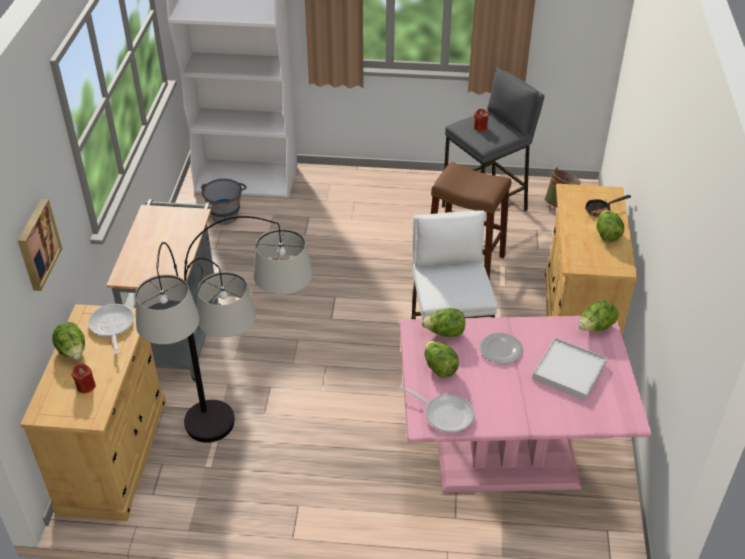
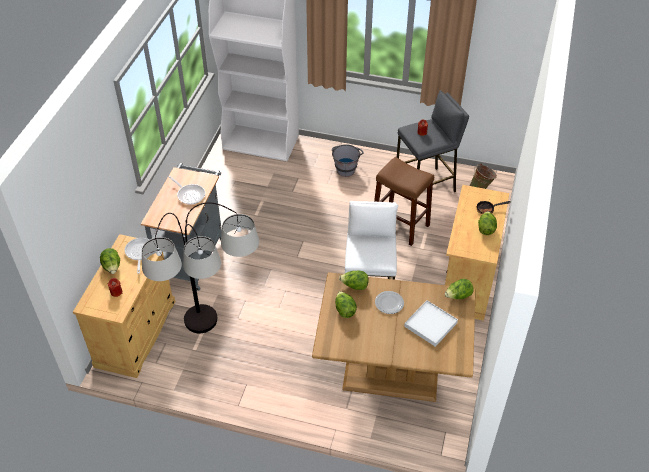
camera: 10 degrees right, 5 degrees up
(37, 244) = (94, 199): picture -> none
(226, 212) = (241, 167): grey bucket -> grey bucket (346, 168)
(444, 414) = (340, 342): frying pan -> frying pan (189, 194)
(506, 456) = (391, 371): pink dining table -> brown dining table

